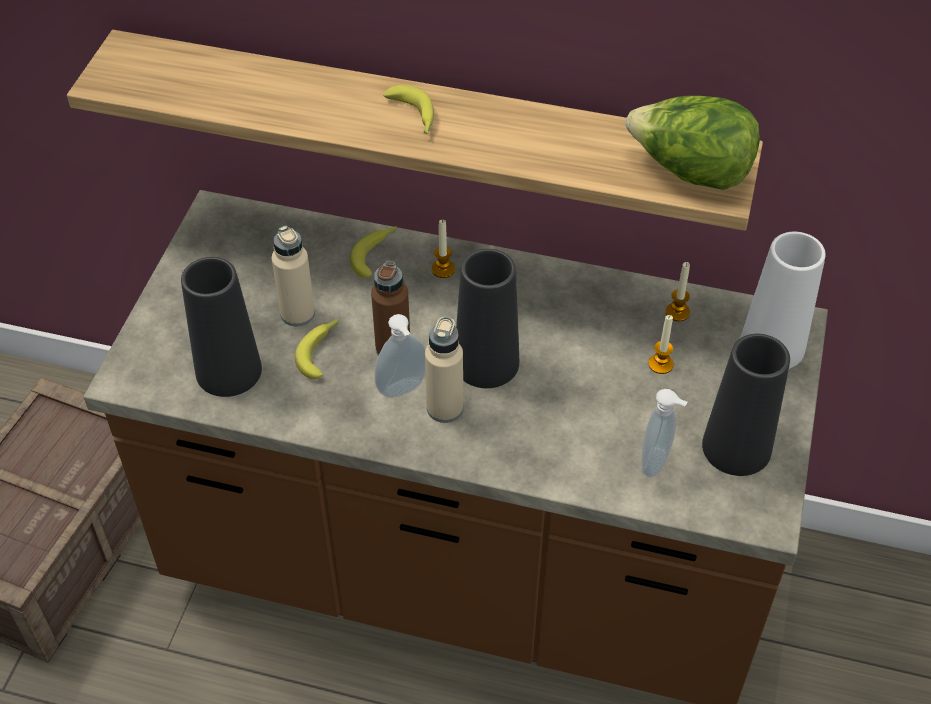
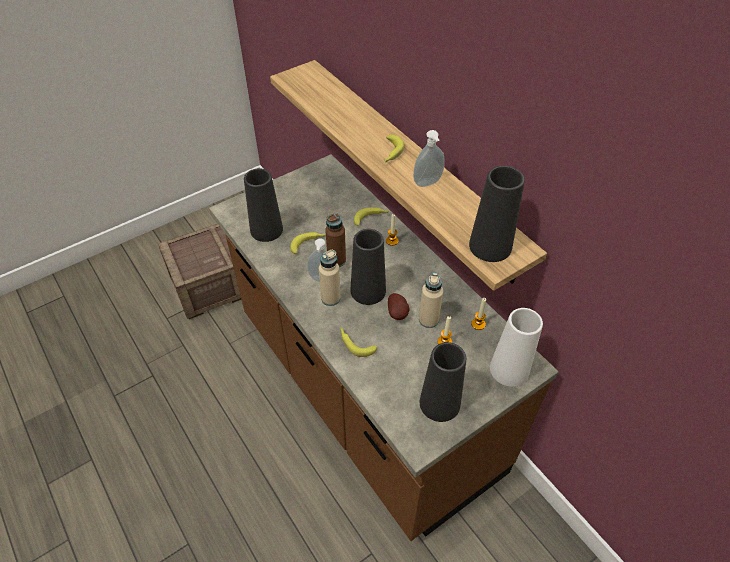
camera: 40 degrees right, 0 degrees up
(297, 313) = (315, 223): beige bottle -> beige bottle (428, 320)
(548, 447) = (355, 343): none -> banana
(561, 367) = (398, 313): none -> potato
(657, 463) = (395, 384): soap dispenser -> soap dispenser (428, 183)
(690, 172) = (490, 246): lettuce -> black vase

